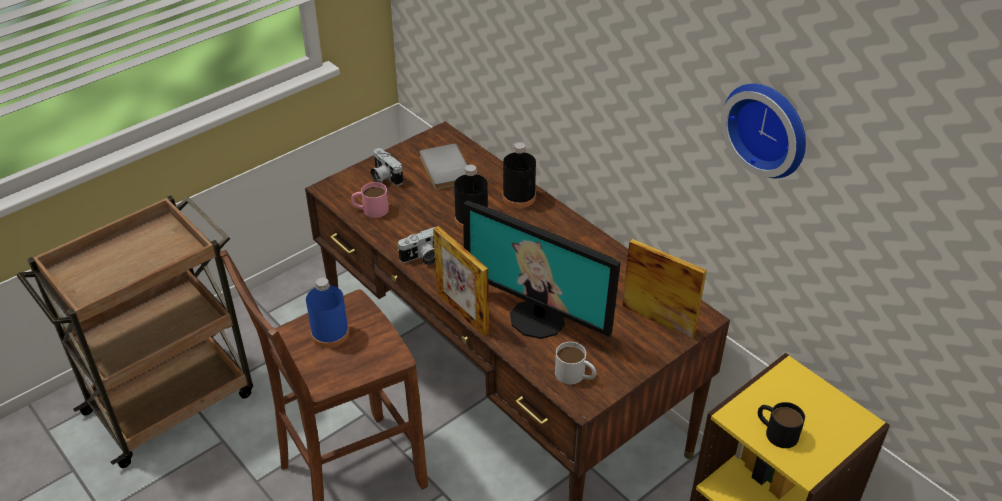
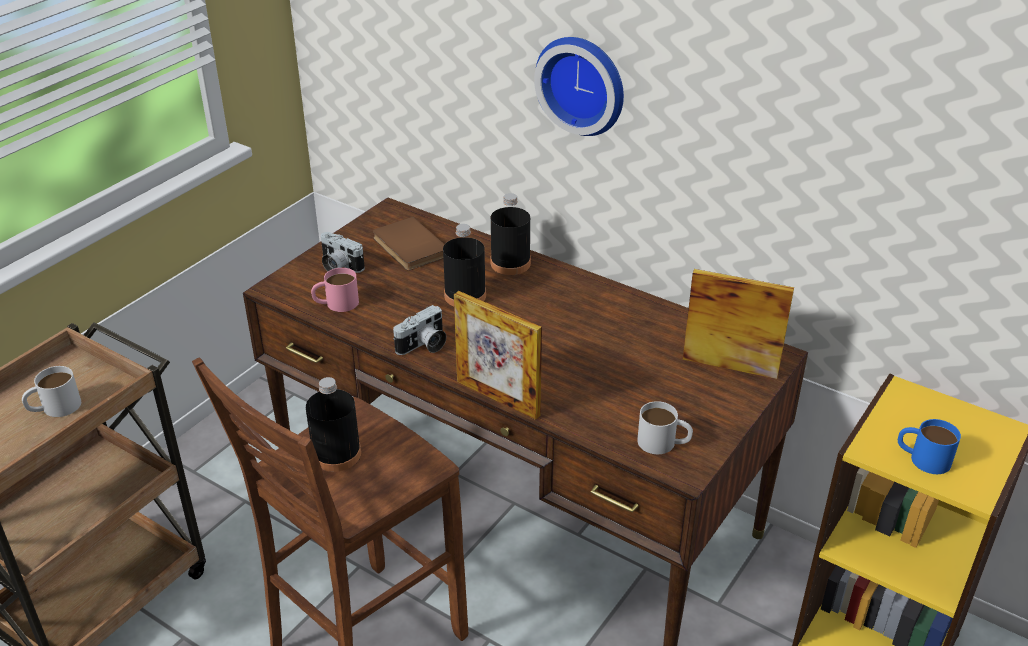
camera: 15 degrees left, 5 degrees down
(141, 260) = (54, 408): none -> white mug
(330, 334) = (336, 454): blue bottle -> black bottle
(443, 169) = (408, 247): grey book -> brown book
(538, 318) = (591, 388): monitor -> none
(768, 127) = (852, 101): wall clock -> wall clock (583, 83)
(776, 431) = (922, 458): black mug -> blue mug

